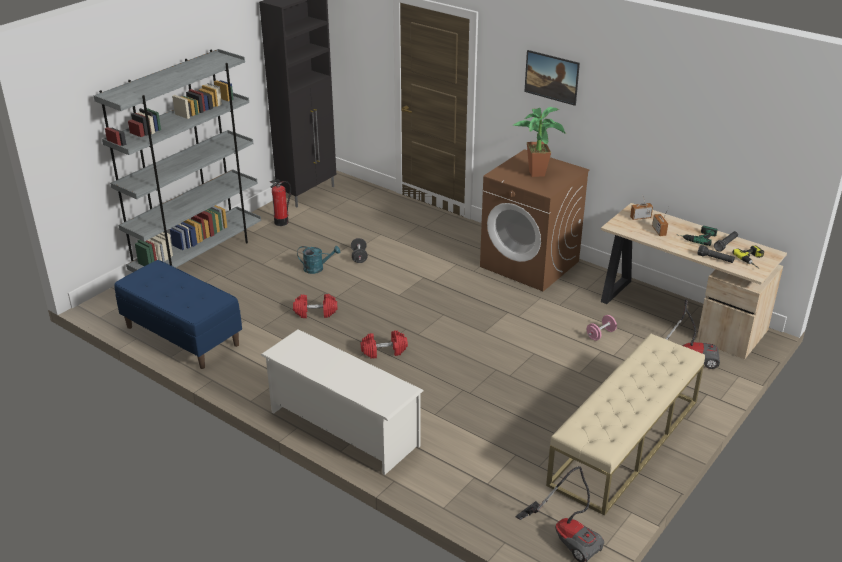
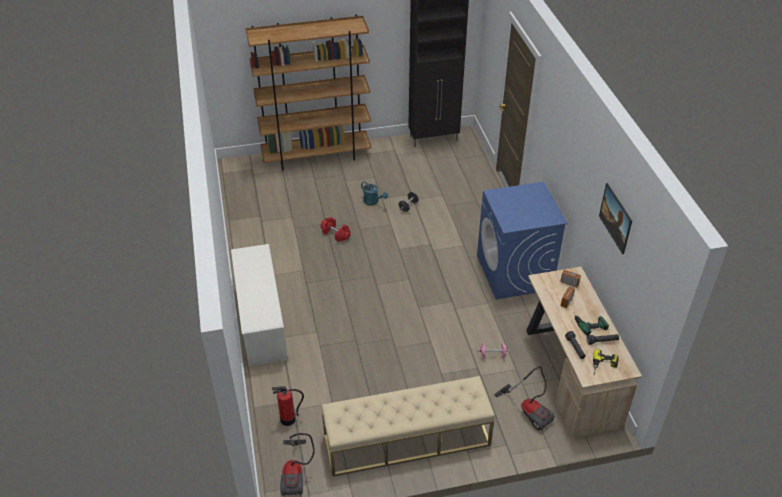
camera: 40 degrees right, 10 degrees up
(181, 336) = (248, 209): blue bench -> none
(198, 256) = (316, 156): grey bookcase -> brown bookcase
(281, 222) = (391, 154): fire extinguisher -> fire extinguisher (288, 419)
(384, 351) = (342, 284): red dumbbell -> none
(530, 264) = (514, 273): brown washing machine -> blue washing machine
(538, 172) = (525, 206): potted plant -> none
(551, 87) = (561, 143): picture -> picture (613, 226)

